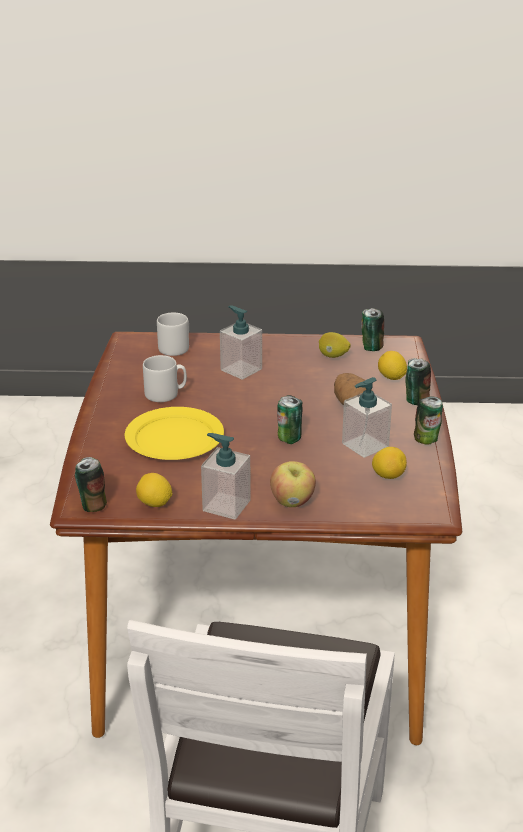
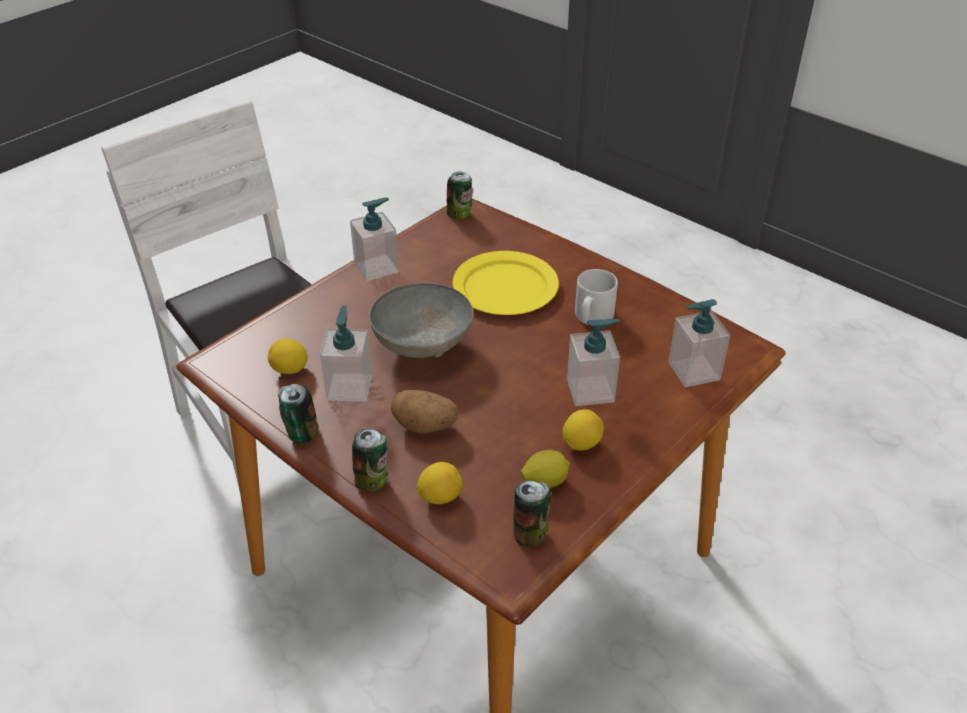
camera: 130 degrees right, 10 degrees up
(154, 504) = (424, 239): lemon -> lemon (581, 443)
(176, 347) = (693, 371): grey mug -> soap dispenser
(289, 439) = (421, 348): can -> grey bowl
(292, 502) = (334, 299): apple -> none

